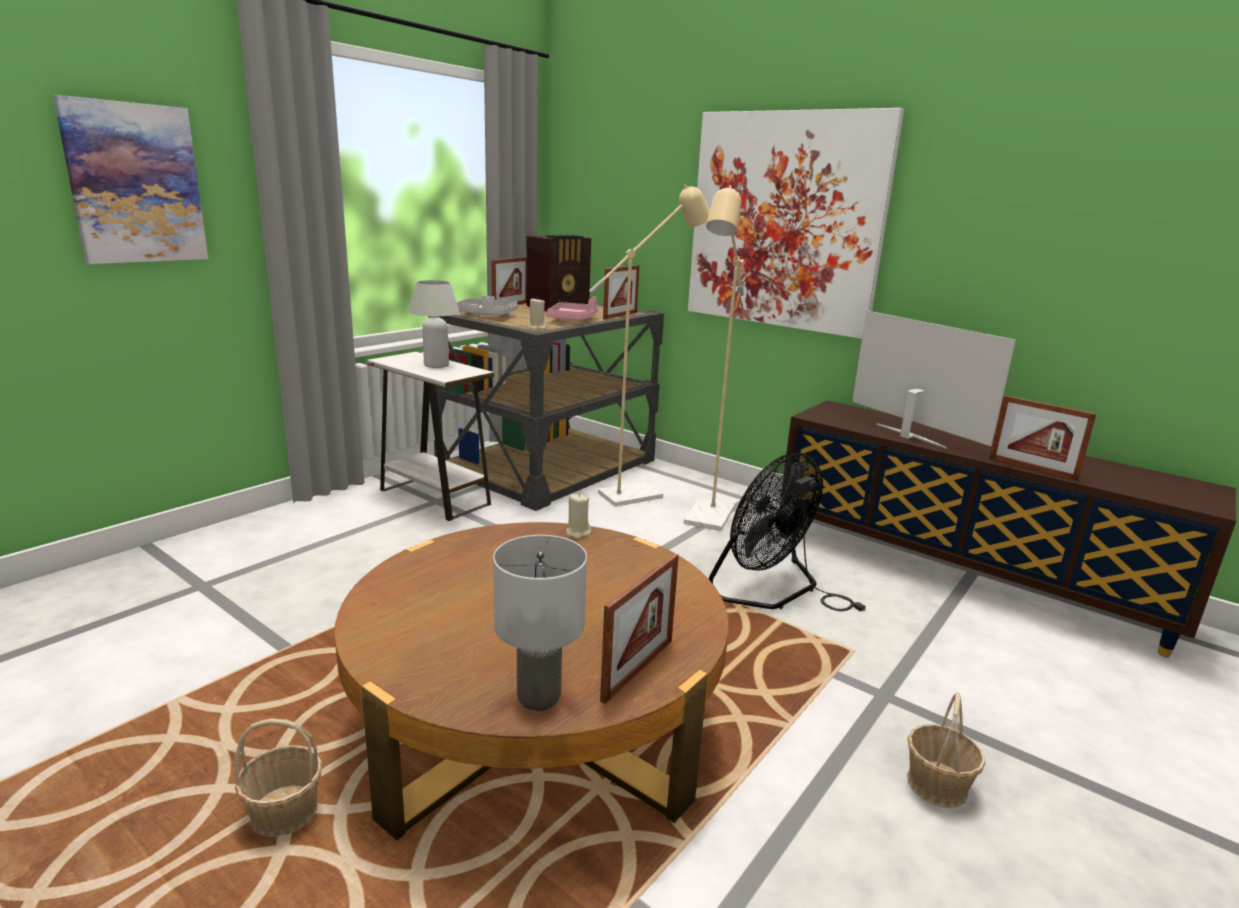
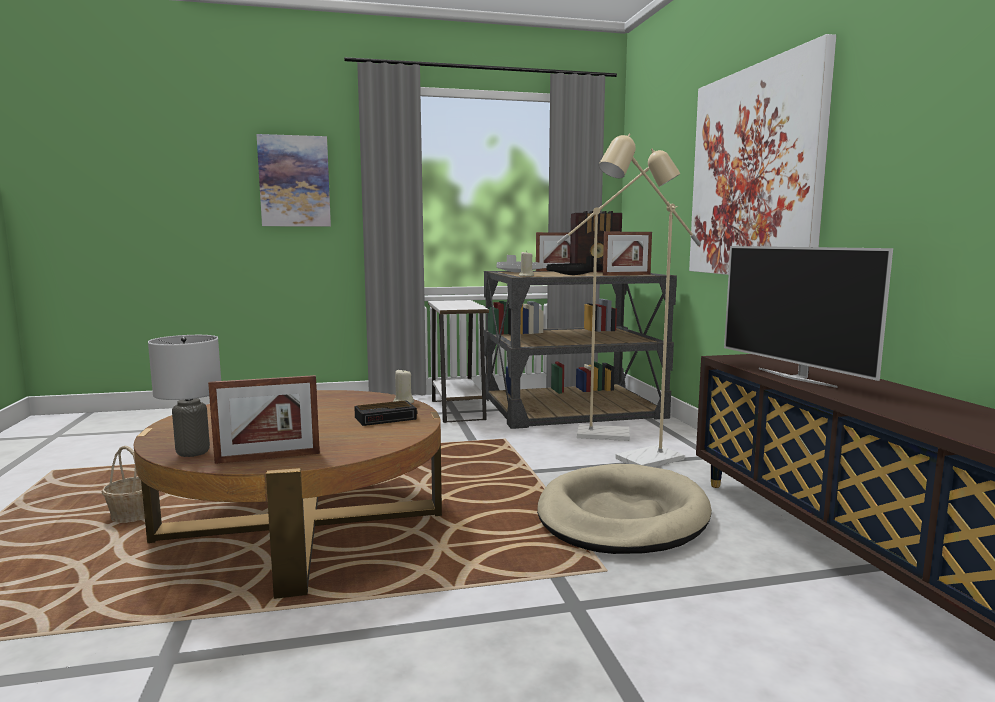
camera: 40 degrees right, 10 degrees down
(436, 365) = (460, 304): white table lamp -> none
(573, 319) = (574, 275): pink tray -> black tray
(615, 563) = (387, 418): none -> alarm clock
(782, 589) = (622, 516): black fan -> beige dog bed
(908, 436) = (796, 377): television -> television turned 150 degrees clockwise
(936, 785) = (498, 674): basket -> none
(1032, 468) = (890, 412): picture frame -> none

